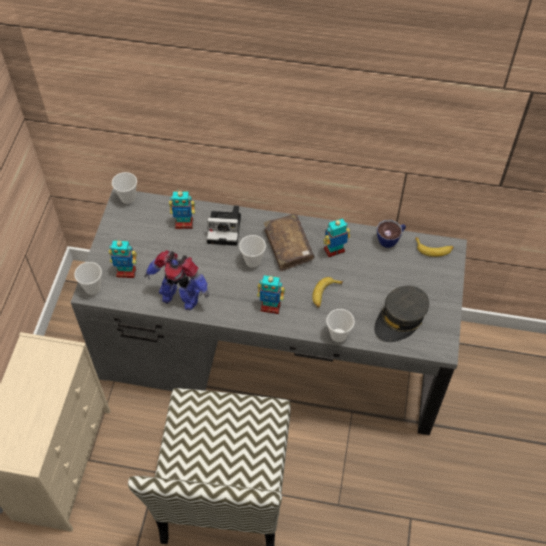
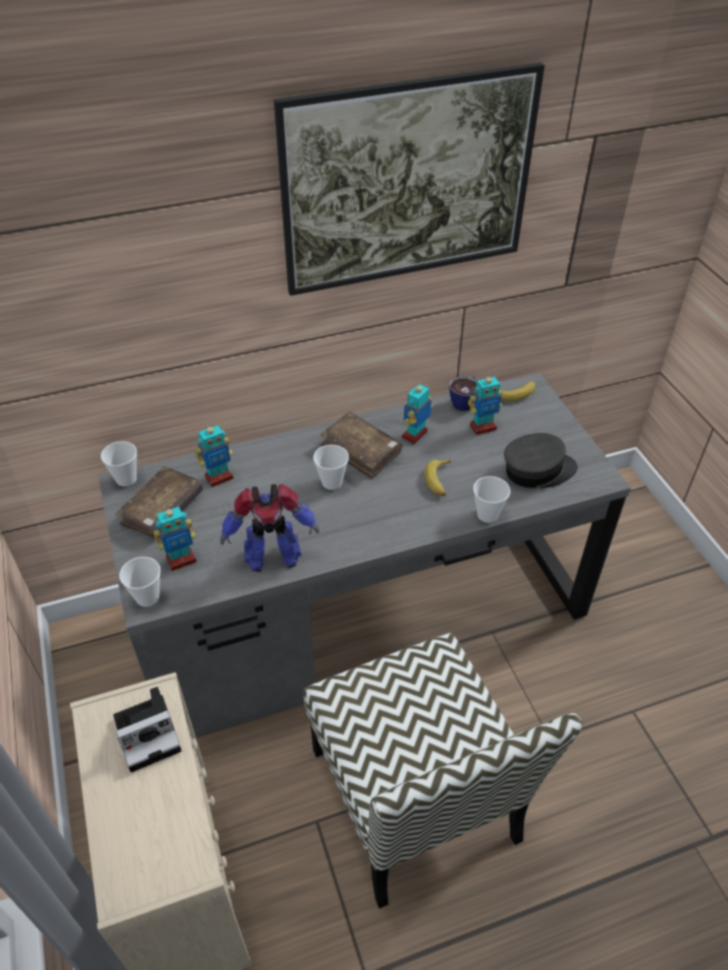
camera: 30 degrees left, 10 degrees down
(136, 231) = (162, 510): none -> brown book
(226, 229) = (275, 463): camera -> camera (150, 732)
(270, 307) = (389, 520): toy robot -> toy robot (482, 427)
(357, 109) = (406, 228): none -> picture
(400, 319) = (538, 470): grey cap -> grey cap turned 120 degrees counterclockwise

